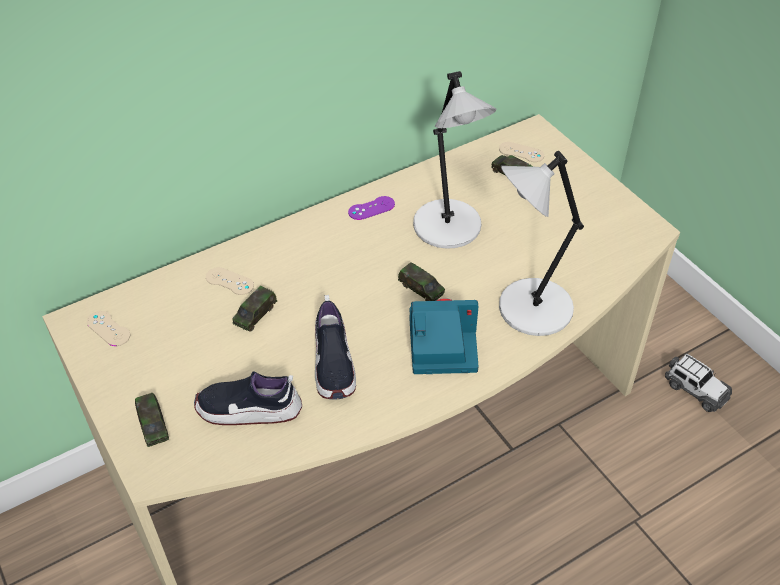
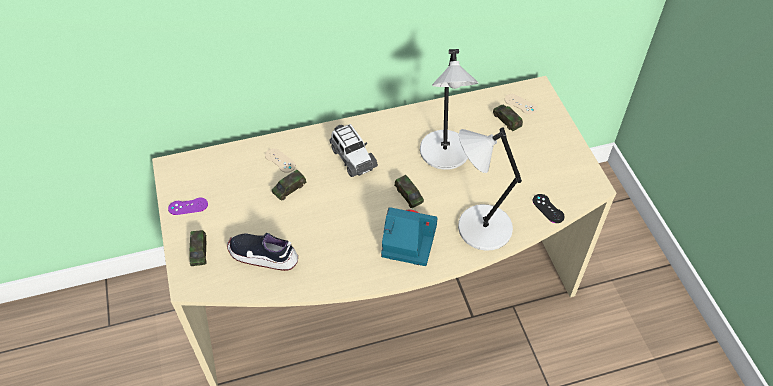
camera: 15 degrees right, 5 degrees up
(108, 328) = (191, 177): beige game controller -> none
(333, 364) = (329, 237): shoe -> none
(371, 208) = (395, 126): purple game controller -> purple game controller (188, 206)
(605, 267) = (548, 208): none -> black game controller
(695, 390) = (626, 305): toy car -> toy car (352, 157)

